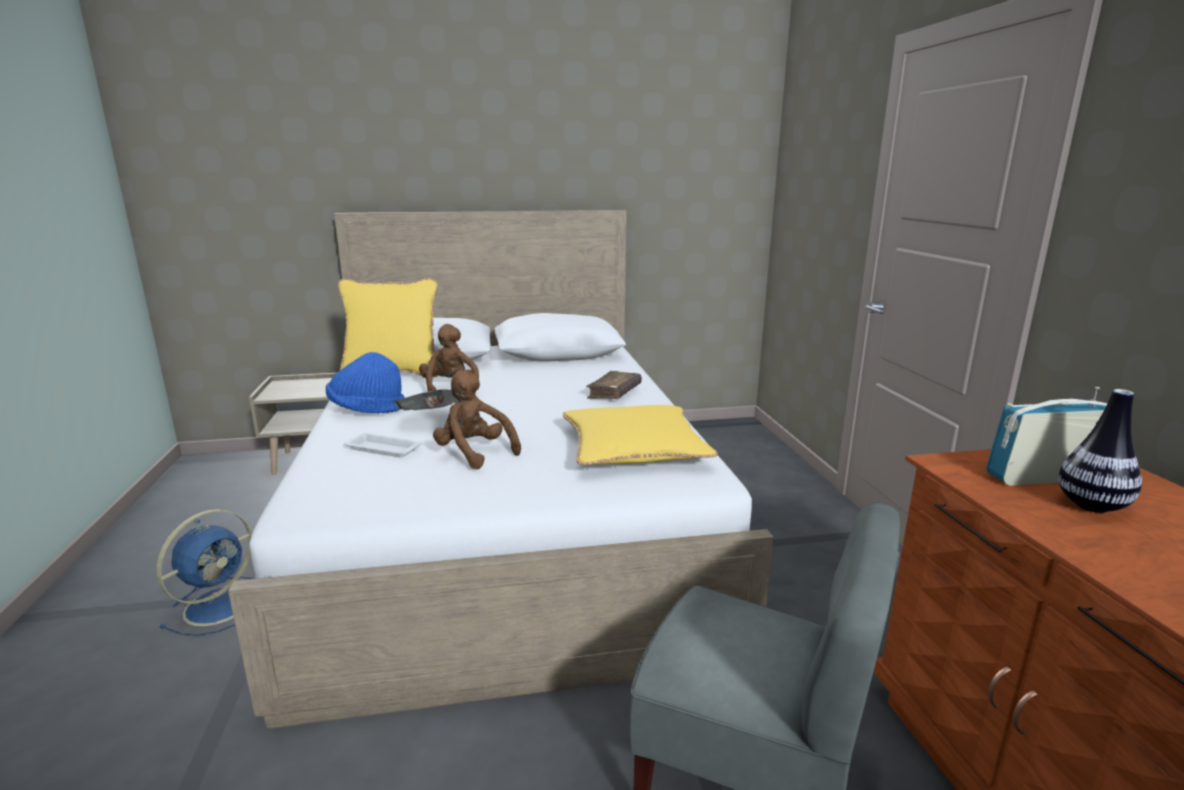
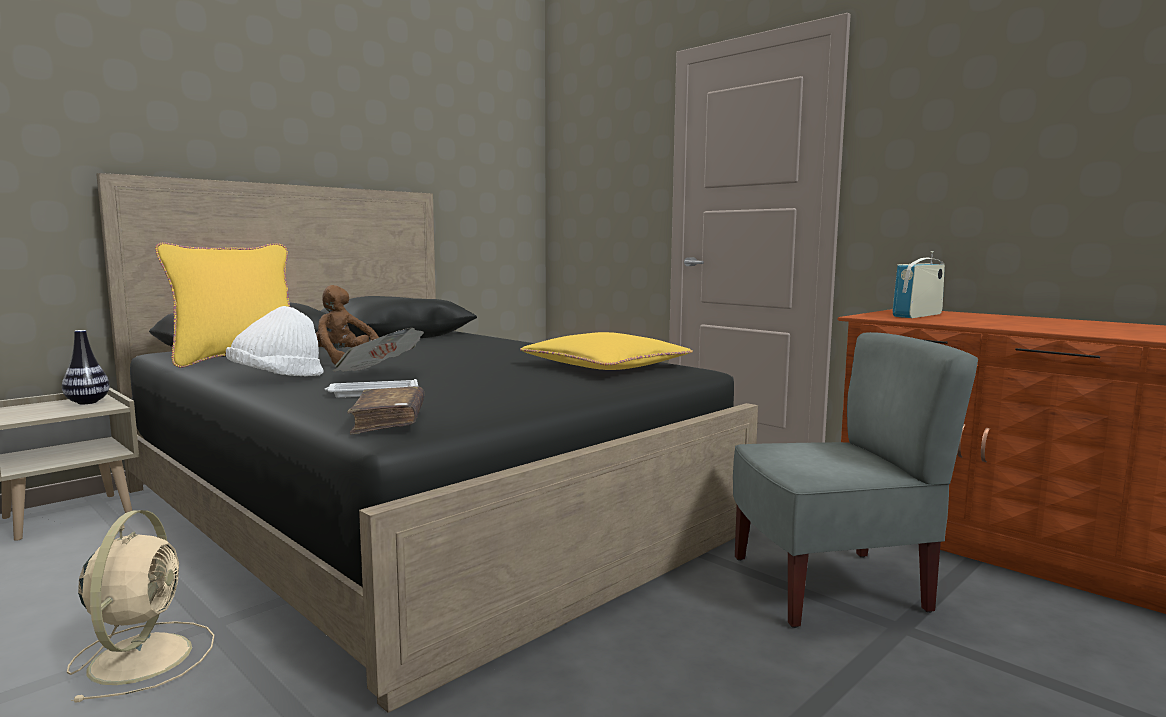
camera: 35 degrees left, 10 degrees down
(221, 604) = (143, 656): blue fan -> beige fan
(367, 409) = (276, 379): blue hat -> white hat
(474, 453) = (476, 383): brown plush toy -> none
(507, 523) = (420, 508): white bed -> black bed
(614, 393) = (514, 347): brown book -> brown book (389, 422)
(1091, 505) = (959, 318): vase -> vase (87, 402)

